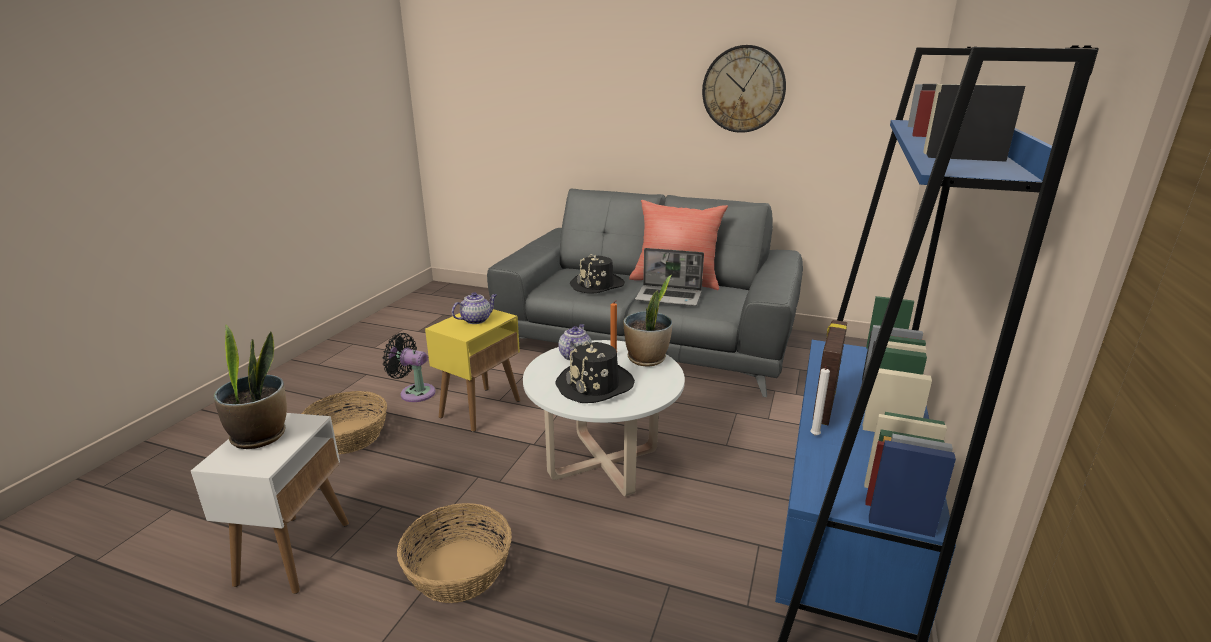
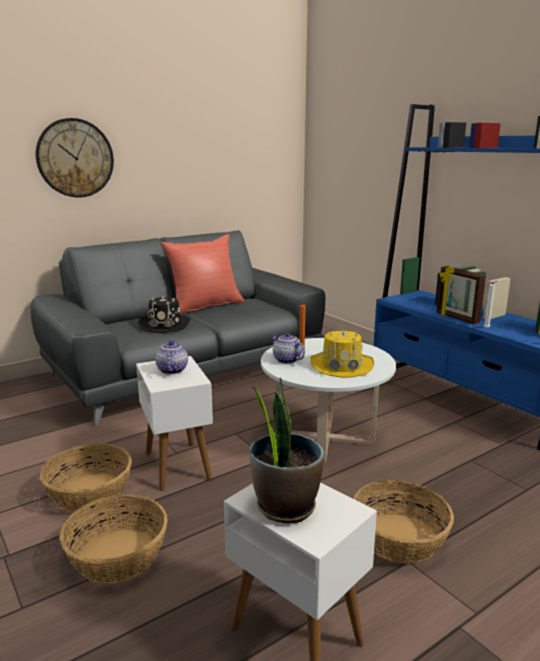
camera: 55 degrees left, 5 degrees down
(414, 392) = (90, 492): black fan -> basket
(481, 408) = (177, 465): yellow side table -> white side table
(595, 385) = (341, 365): black hat -> yellow hat
(647, 359) = (323, 343): potted plant -> none
(669, 297) = (231, 314): laptop -> none
(743, 89) = (193, 143): wall clock -> wall clock (75, 158)

